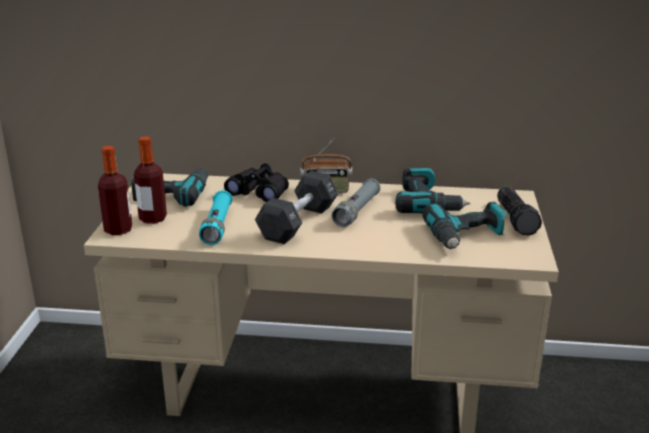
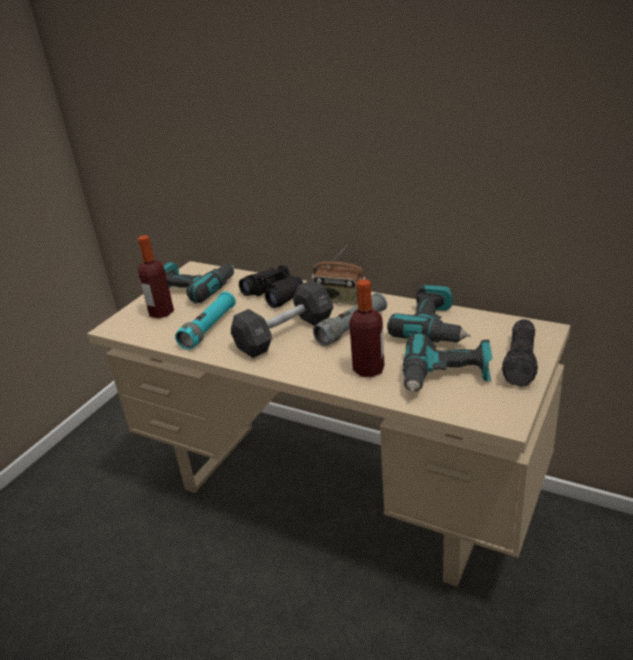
camera: 25 degrees right, 5 degrees up
(118, 230) = (125, 321): bottle -> bottle (368, 369)

